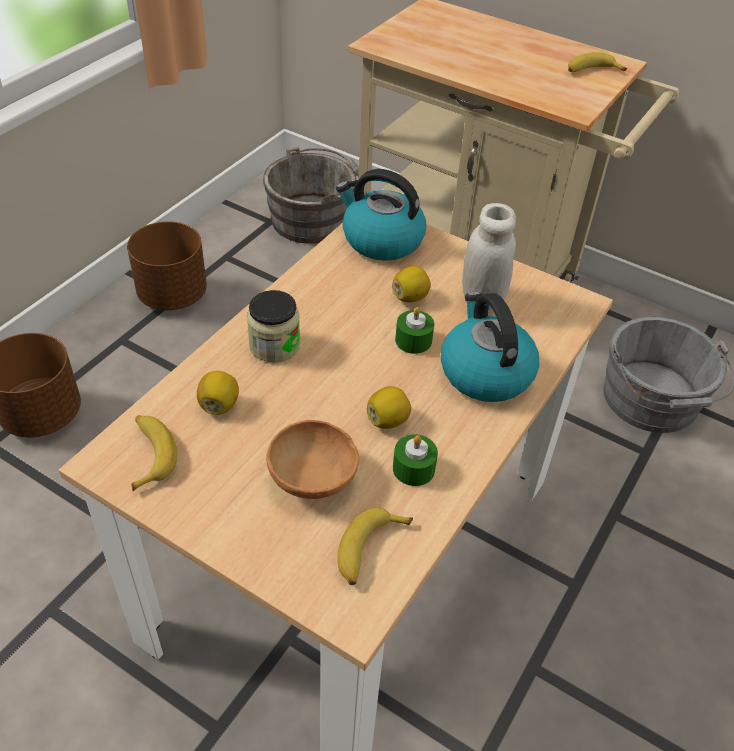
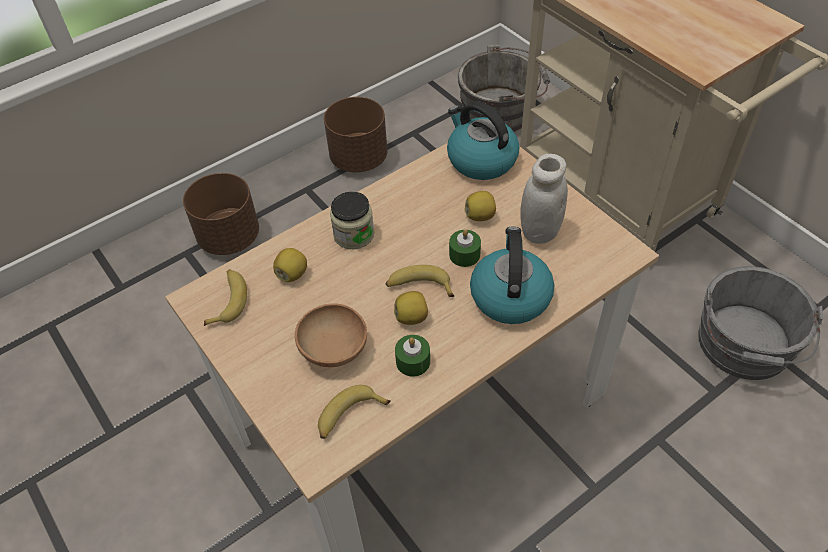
camera: 25 degrees right, 5 degrees up
(591, 71) = (740, 28): banana -> banana (419, 286)

